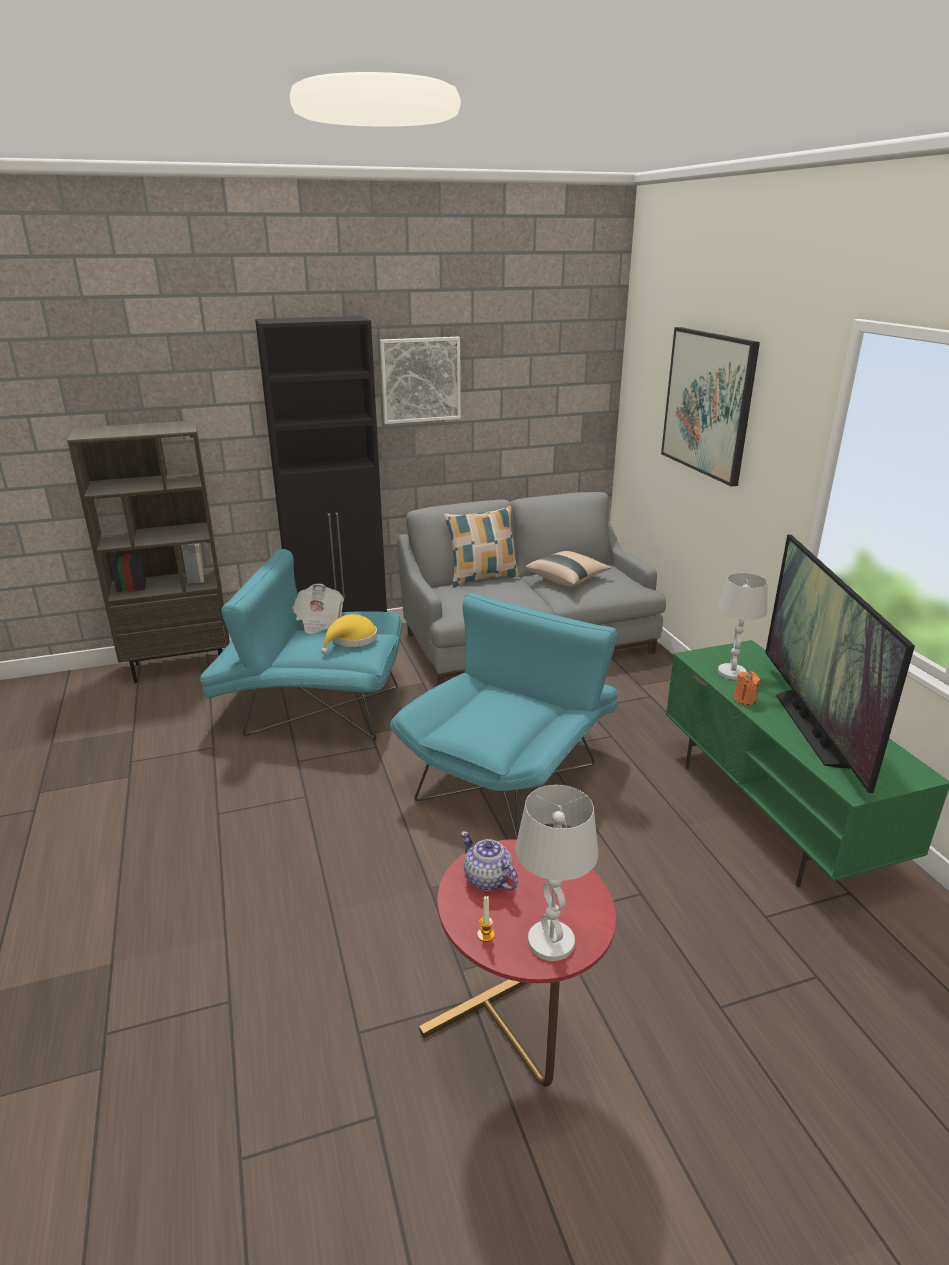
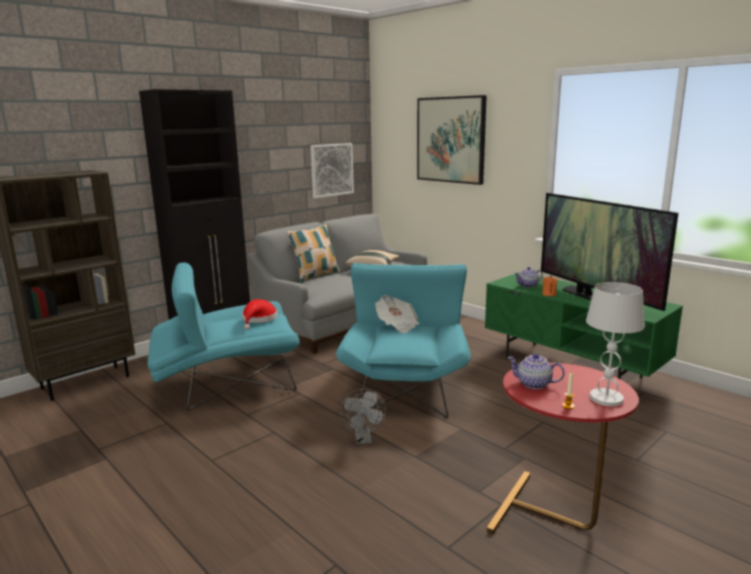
camera: 25 degrees left, 10 degrees down
(319, 622) = (220, 315): newspaper -> newspaper (397, 325)
(352, 640) = (259, 319): yellow hat -> red hat
(392, 841) = (364, 439): none -> grey fan
(420, 380) = (254, 139): picture -> picture (331, 170)
(732, 673) = (528, 285): white table lamp -> teapot

